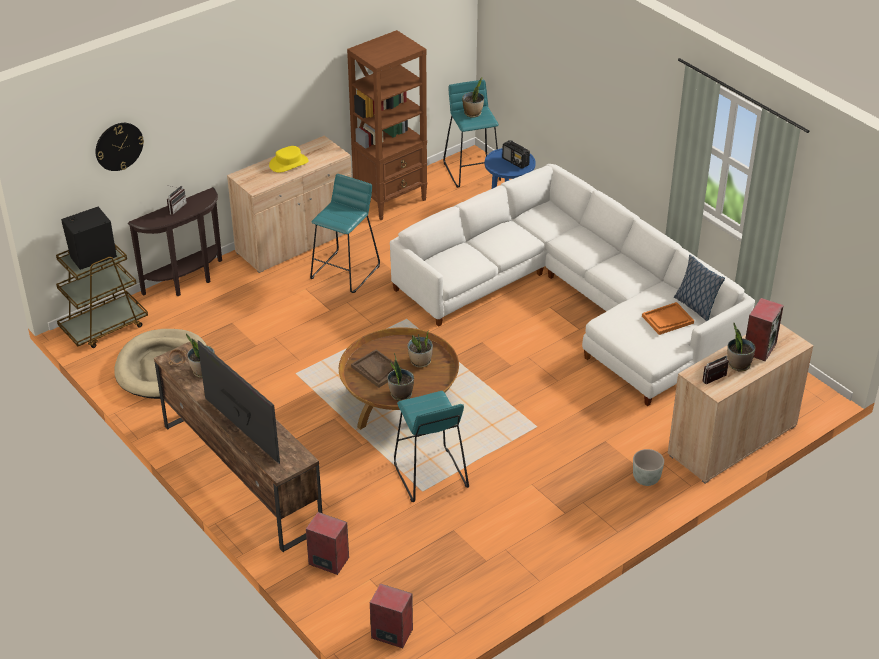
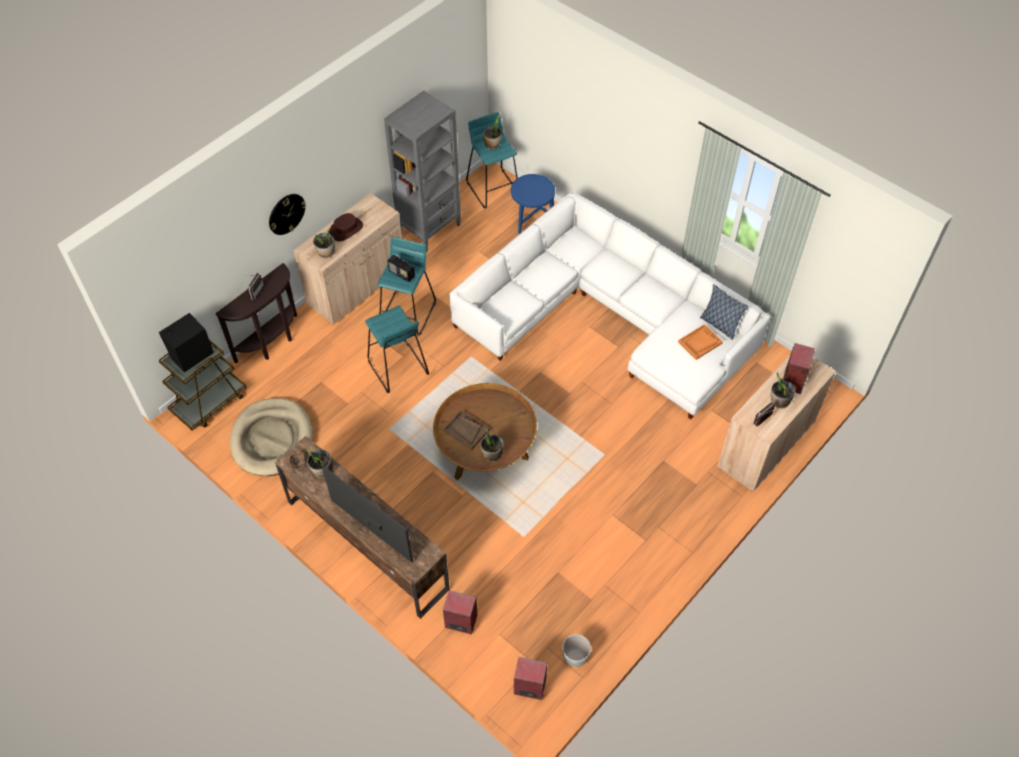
camera: 10 degrees left, 15 degrees up
(119, 146) = (199, 257): wall clock -> wall clock (286, 214)
(288, 163) = (346, 229): yellow hat -> brown hat
(391, 200) = (430, 229): brown bookcase -> grey bookcase
(420, 362) = (501, 417): potted plant -> potted plant (326, 253)
(430, 476) = (526, 519): turquoise stool -> turquoise stool (397, 368)
(515, 162) = (538, 189): radio -> radio (402, 274)
(646, 479) = (704, 495): grey planter -> grey planter (575, 656)

